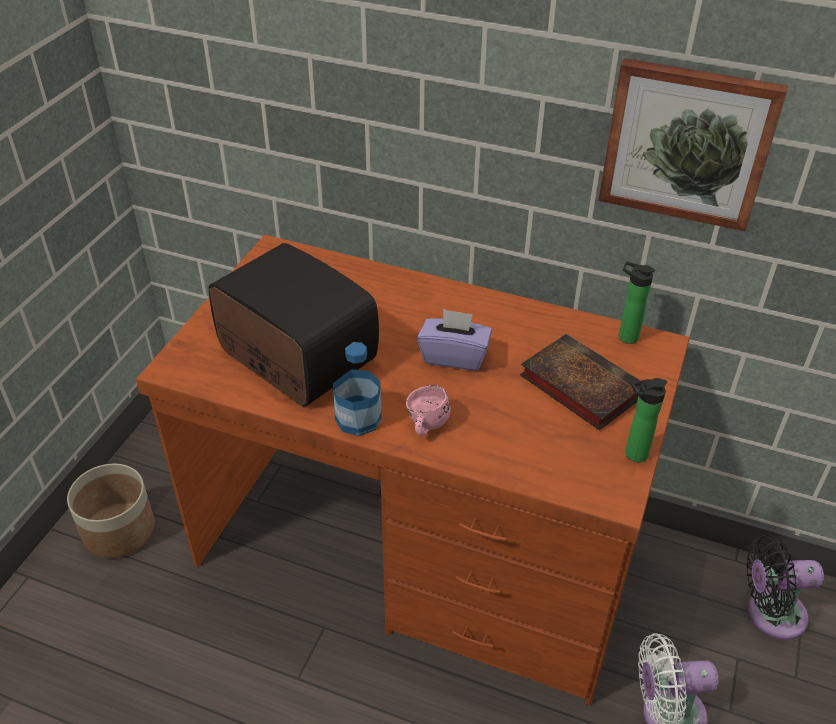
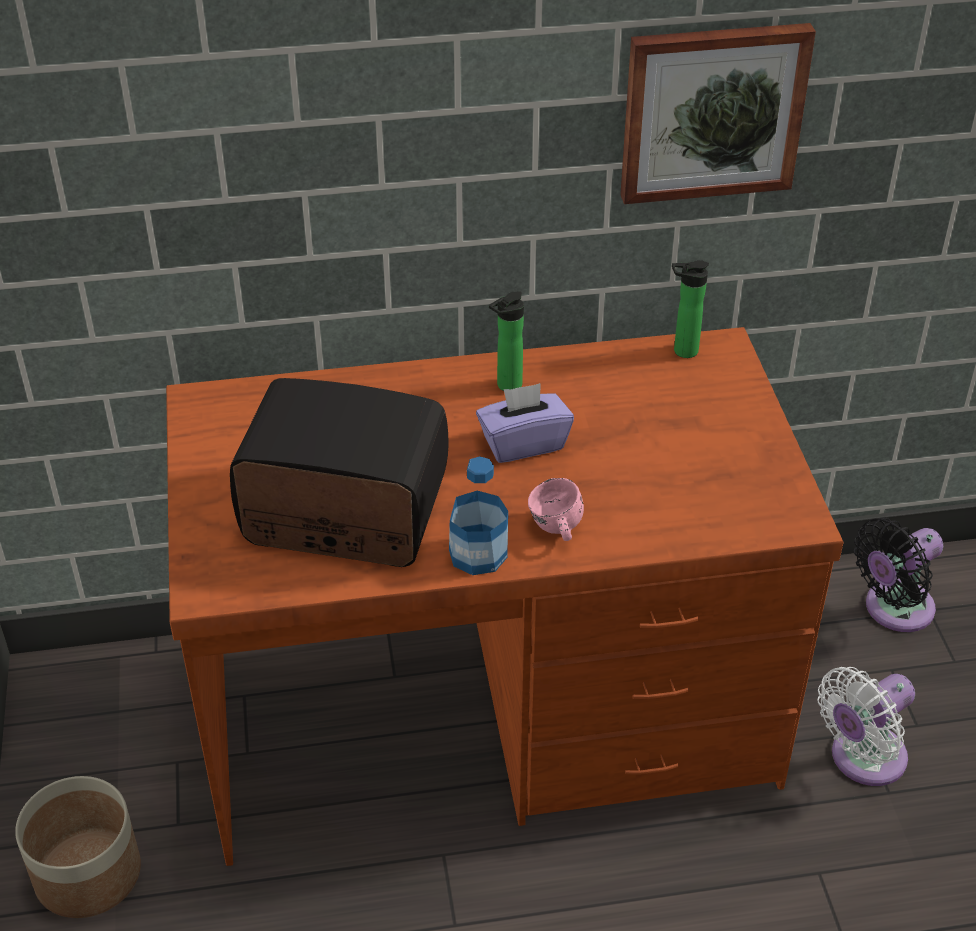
camera: 30 degrees left, 0 degrees up
(578, 385) = (676, 422): book -> none
(632, 454) = (783, 471): bottle -> bottle (506, 386)

